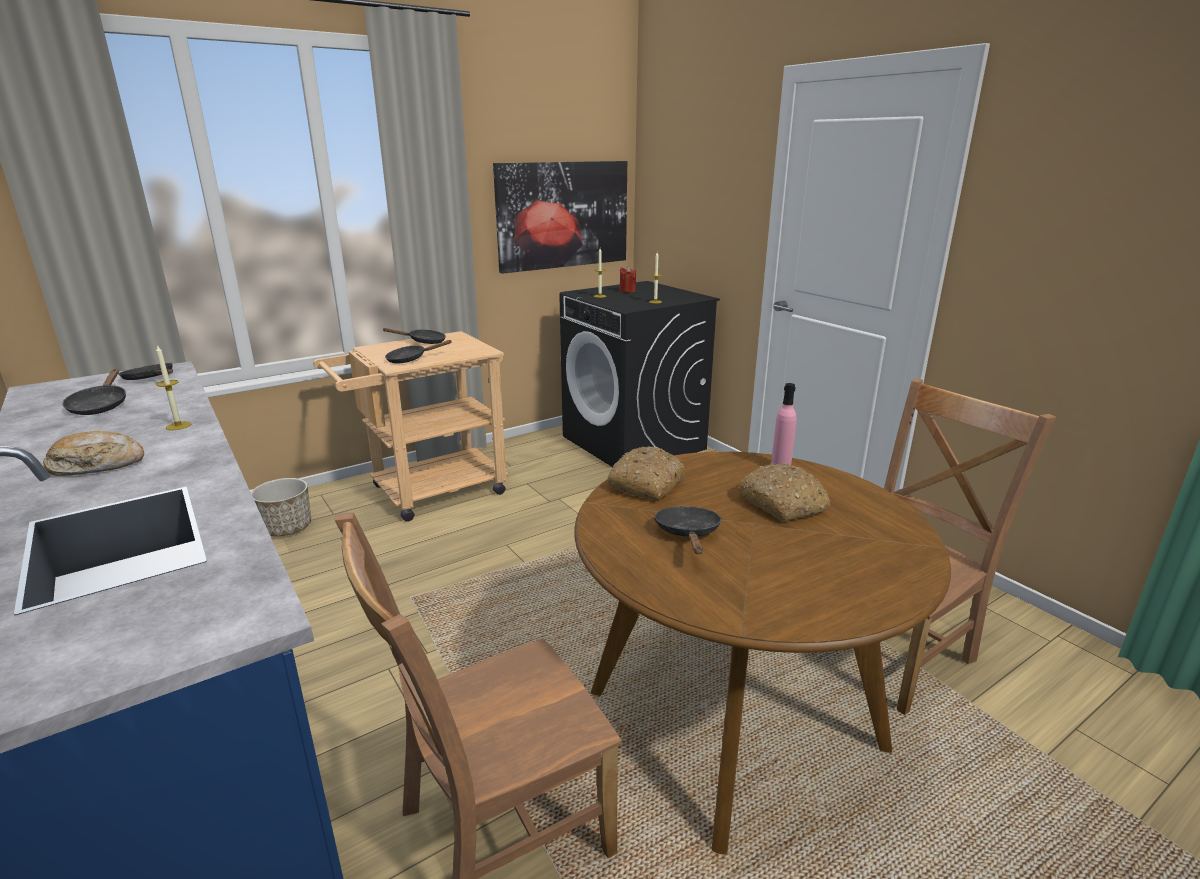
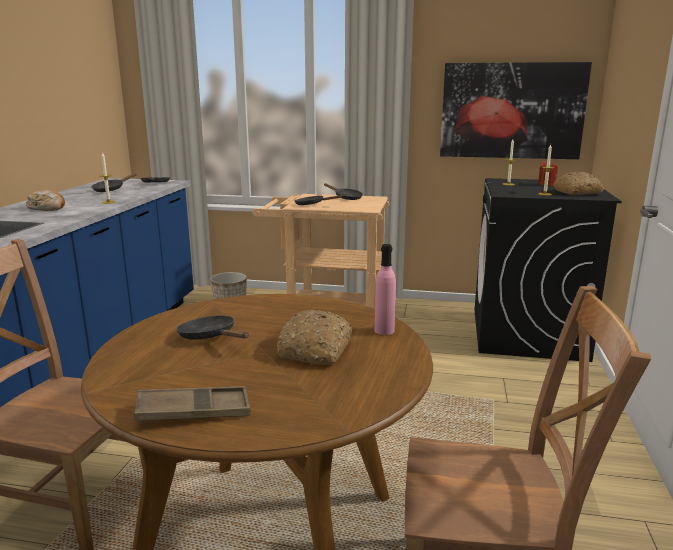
camera: 45 degrees right, 5 degrees down
(646, 484) = (267, 304): bread -> bread (577, 192)
(688, 534) = (210, 337): black frying pan -> black frying pan turned 90 degrees counterclockwise
(847, 594) = (194, 411): none -> brown tray

